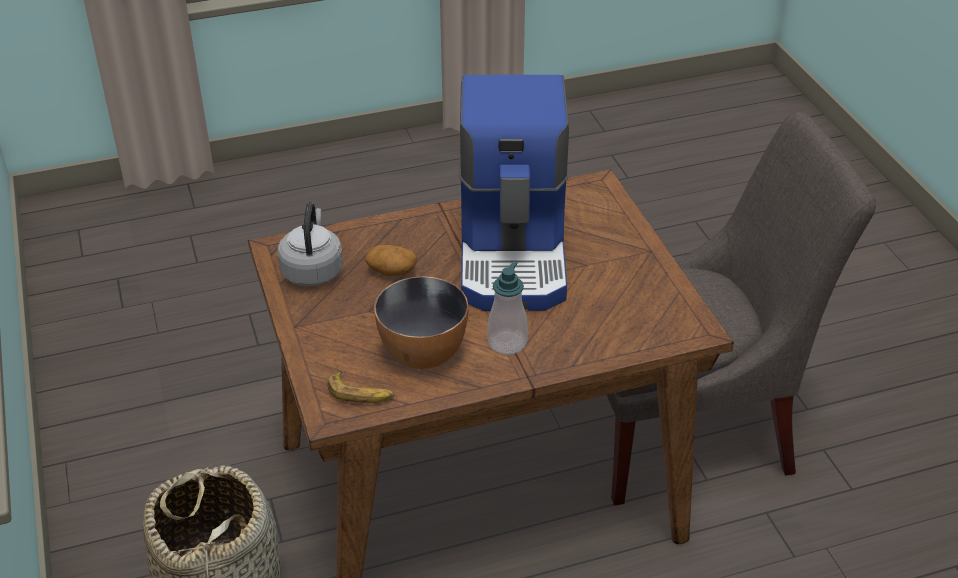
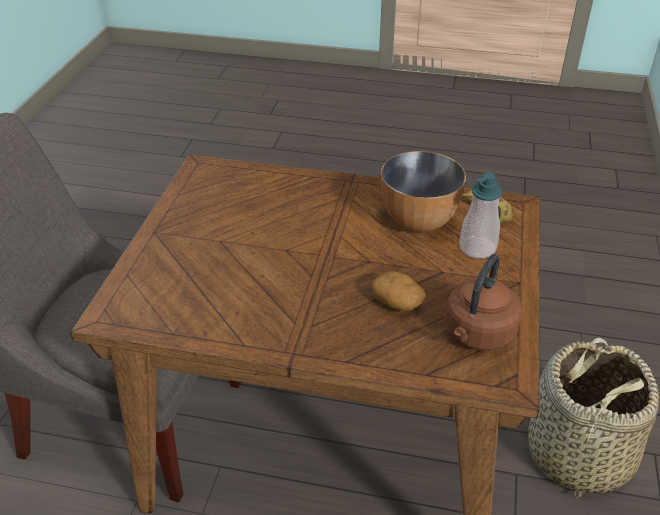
camera: 150 degrees left, 0 degrees up
(312, 270) = (477, 334): grey kettle -> brown kettle
(507, 343) = (346, 206): soap dispenser -> soap dispenser (477, 248)
(515, 252) = (267, 276): coffee machine -> none

